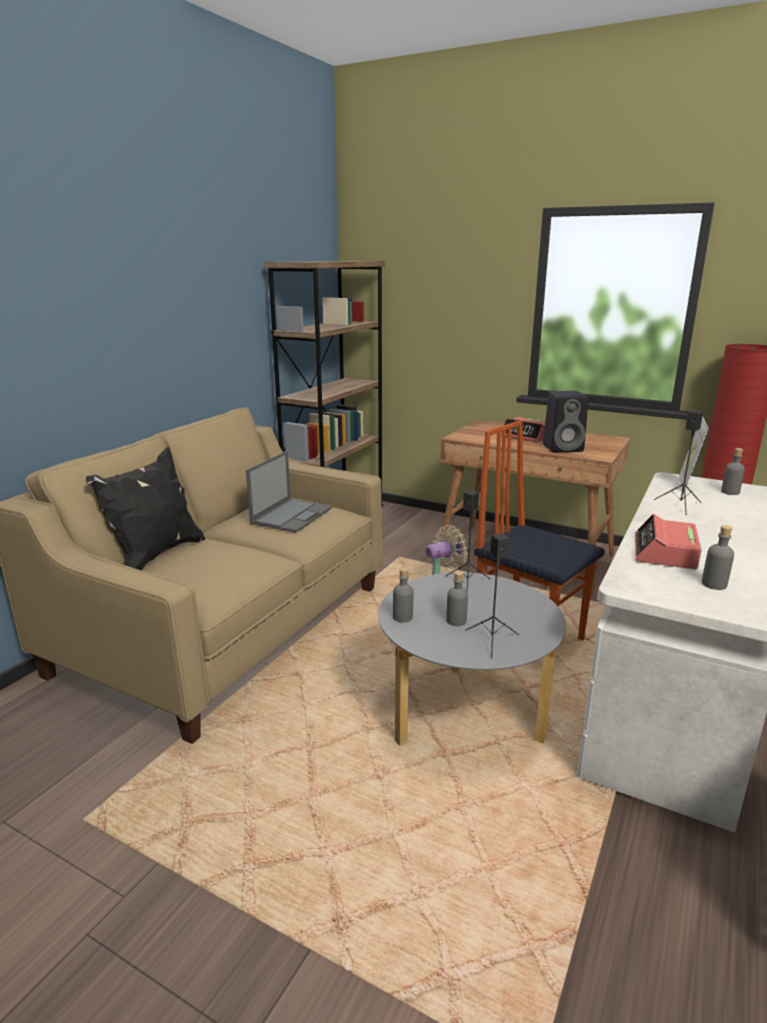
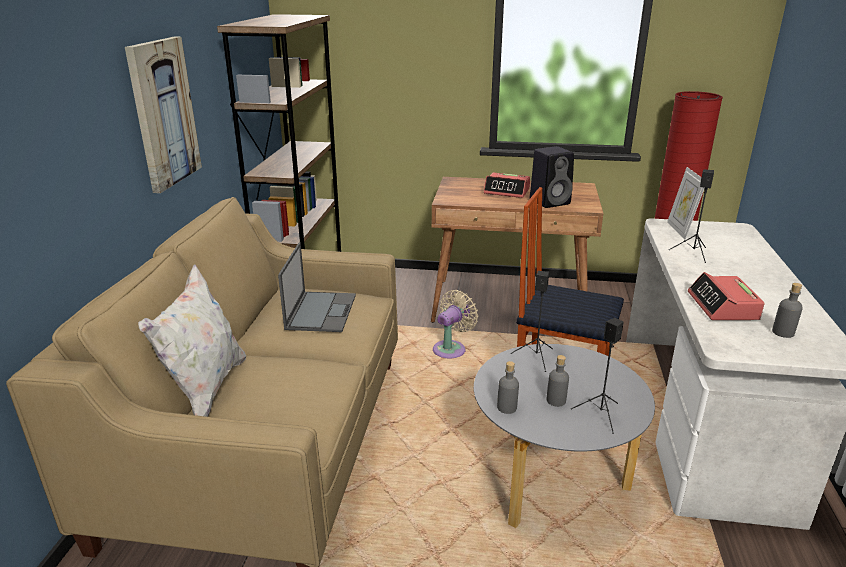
camera: 20 degrees left, 5 degrees up
(156, 555) = (206, 389): black pillow -> white pillow
(192, 328) = (163, 113): none -> picture
(730, 492) = (717, 233): grey bottle -> none

